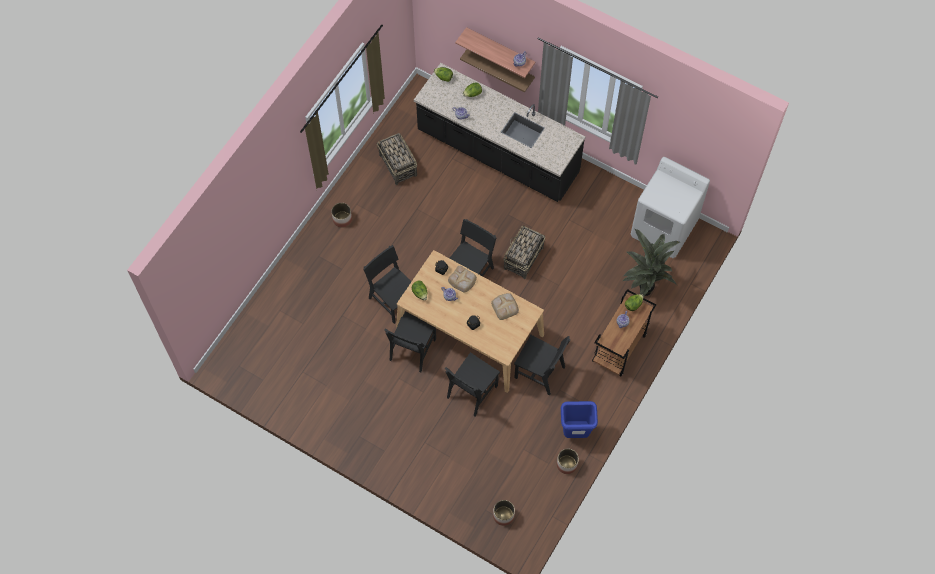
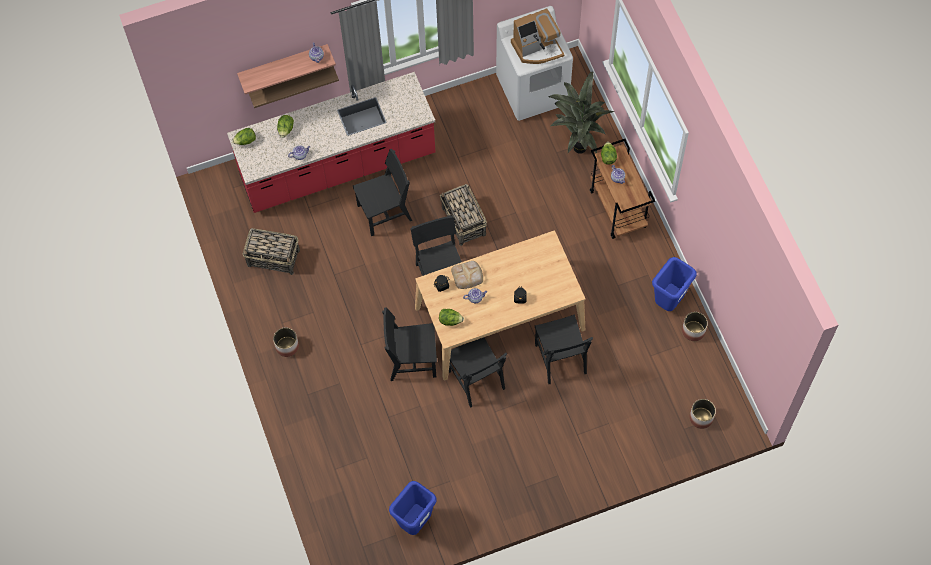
camera: 50 degrees left, 0 degrees up
(281, 385) = (415, 522): none -> blue trash can
(497, 153) = (338, 166): black counter -> red counter
(505, 306) = (524, 259): bread -> none
(539, 372) = (587, 289): black chair -> black chair (384, 213)
(670, 196) = (537, 48): none -> coffee machine

